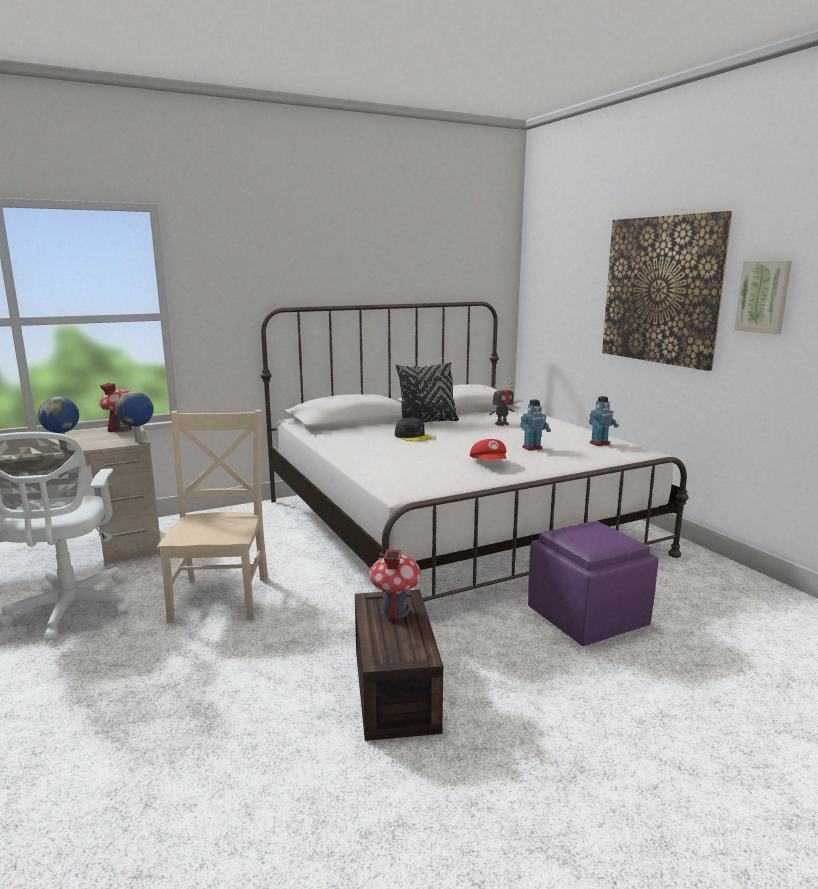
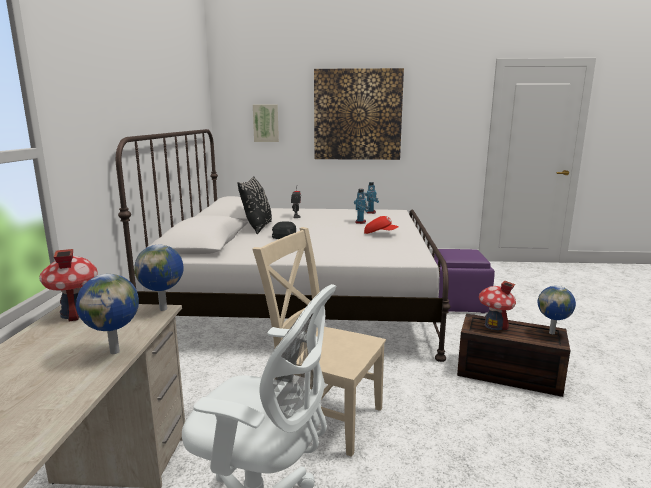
camera: 60 degrees left, 0 degrees up
(413, 655) = (552, 333): none -> globe
(764, 296) = (427, 115): picture -> picture (266, 123)

